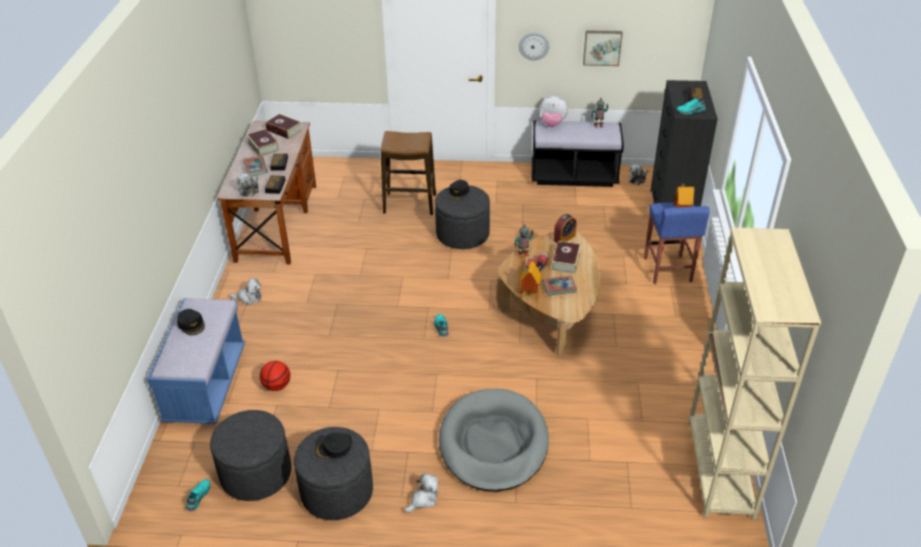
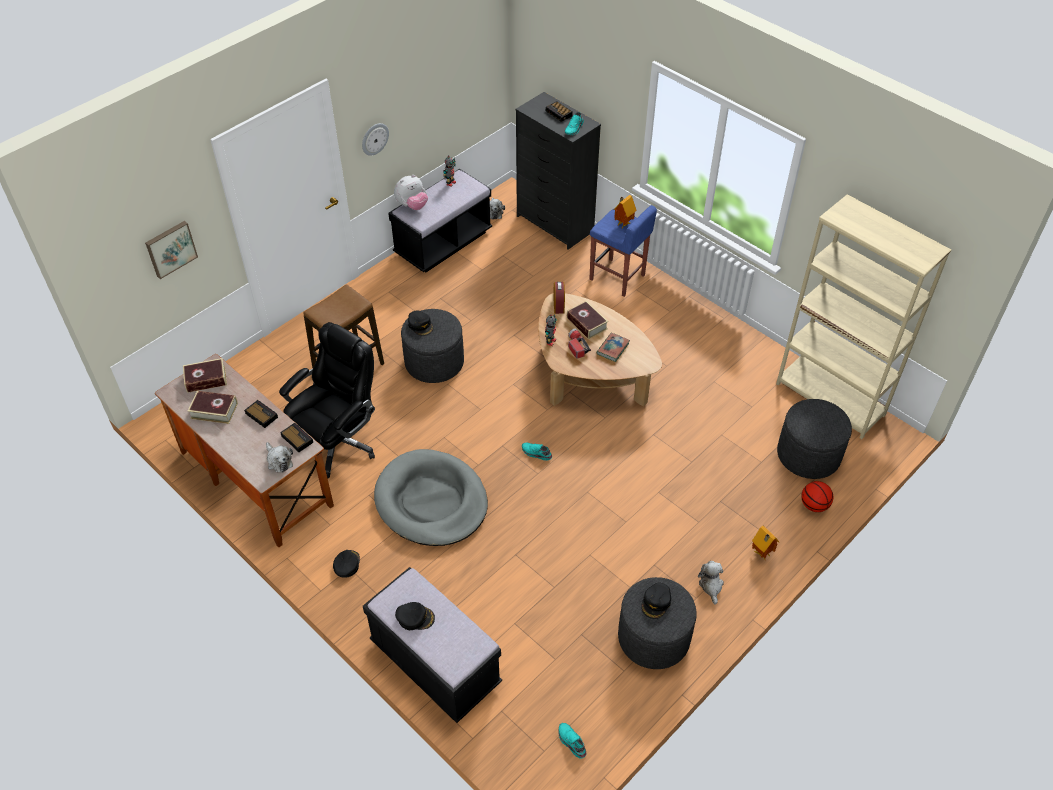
camera: 50 degrees left, 10 degrees up
(206, 385) = (435, 663): blue bench -> black bench
(249, 298) = (346, 564): plush toy -> black cap
(255, 168) = (245, 437): book -> none
(256, 473) = (582, 684): grey ottoman -> grey ottoman (808, 455)
(277, 386) = (490, 610): basketball -> basketball (814, 505)
(344, 235) = (338, 442): none -> black office chair
(493, 443) = (694, 506): grey dog bed -> grey dog bed (431, 501)
(528, 293) = (601, 371): toy house -> toy house (761, 554)
(602, 47) = (431, 106): picture -> picture (170, 248)

